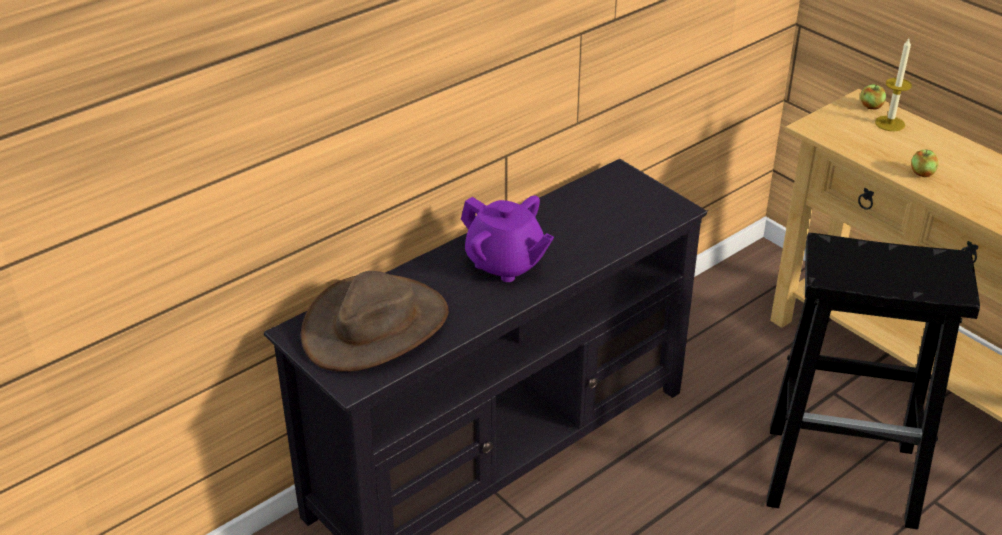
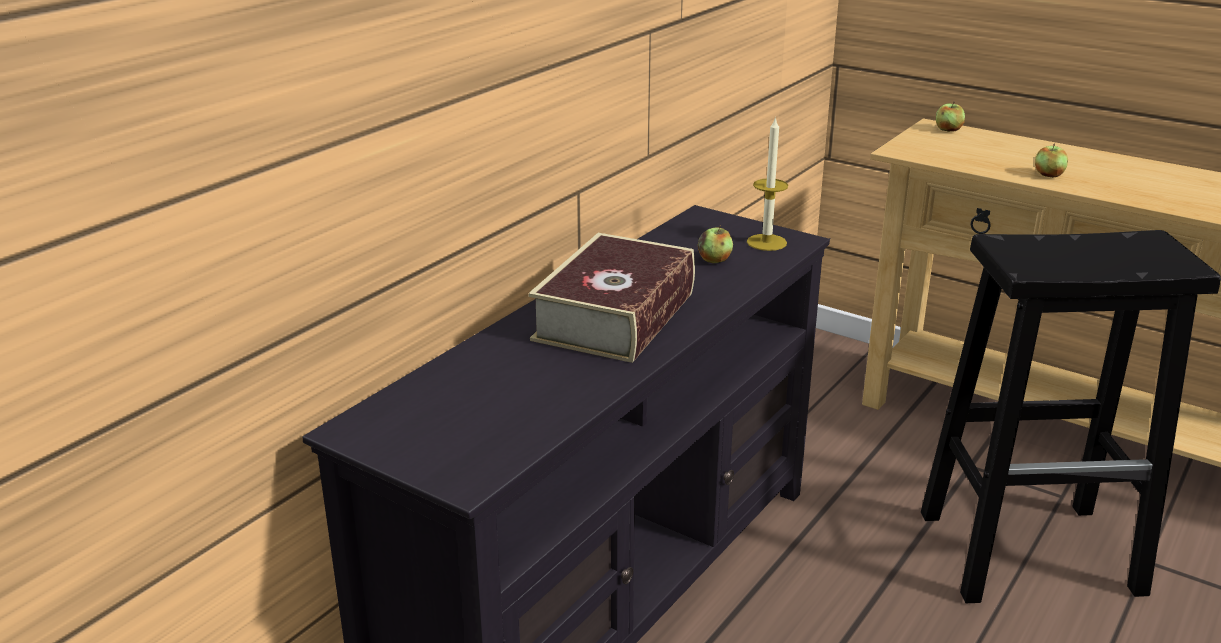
camera: 15 degrees left, 10 degrees down
(375, 326) = (469, 405): brown hat -> none
(505, 263) = (615, 316): purple teapot -> book
(604, 220) = (714, 260): none -> apple
(889, 123) = (979, 140): candle -> candle (766, 242)

